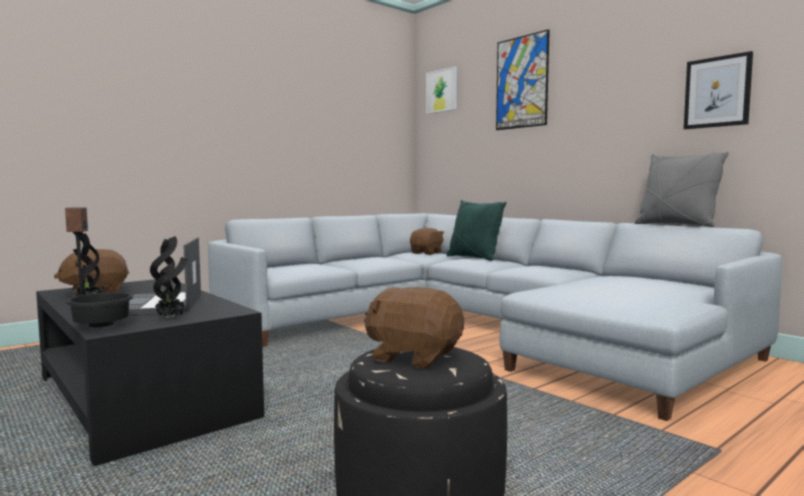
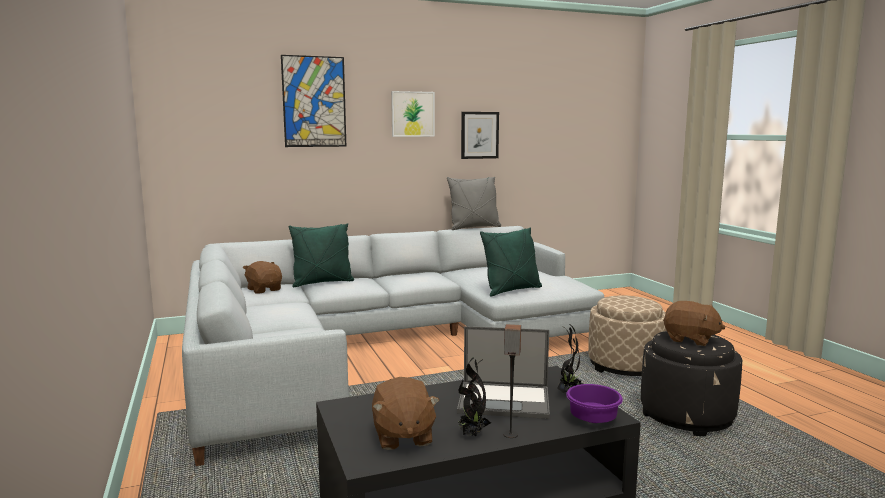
camera: 70 degrees left, 5 degrees up
(99, 326) = (593, 420): black bowl -> purple bowl
(414, 357) = (690, 339): brown plush toy -> brown plush toy turned 105 degrees counterclockwise
(441, 91) = (192, 92): picture -> picture (412, 114)
(564, 292) = (511, 290): none -> green pillow
(594, 447) = (625, 366): none -> beige ottoman

